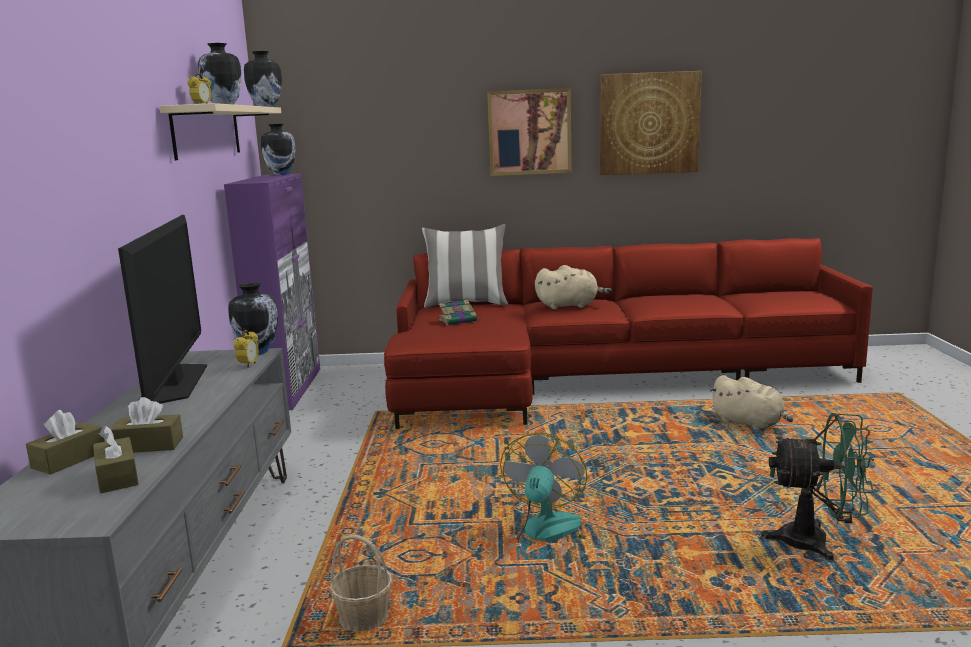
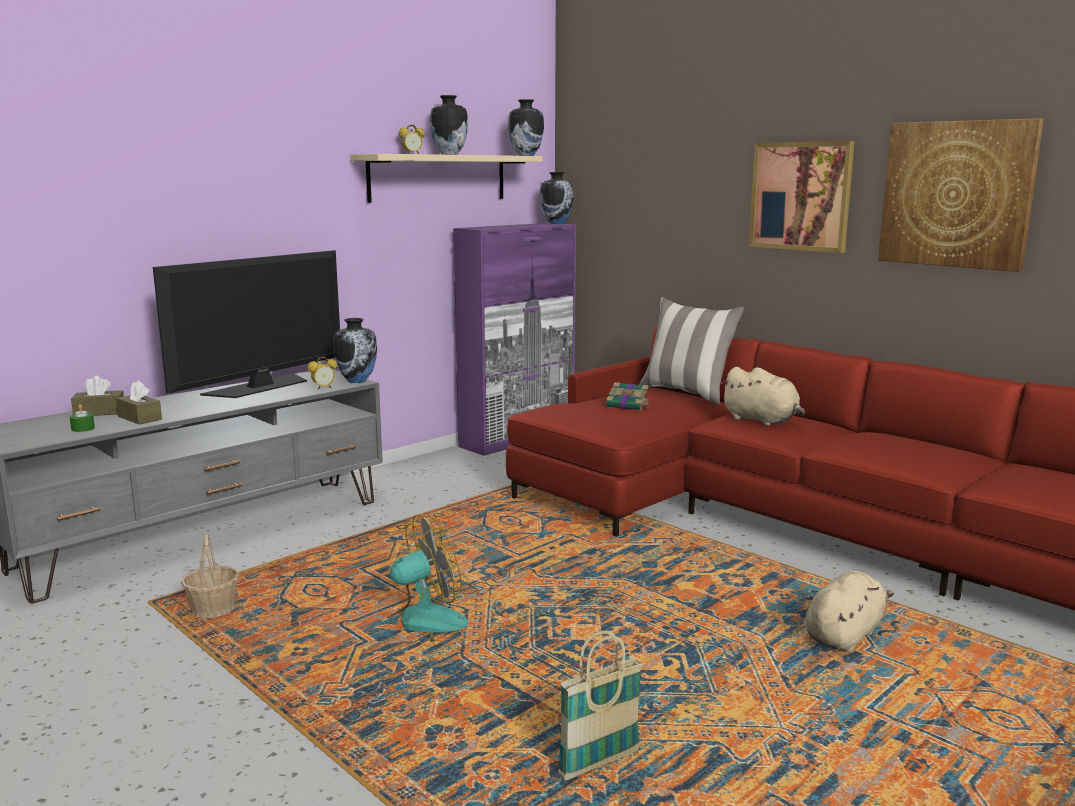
camera: 45 degrees right, 0 degrees up
(117, 477) = (83, 429): brown tissue box -> green candle
(749, 423) = (844, 635): beige plush toy -> beige plush toy turned 135 degrees counterclockwise
(817, 542) = (599, 764): green fan -> basket

